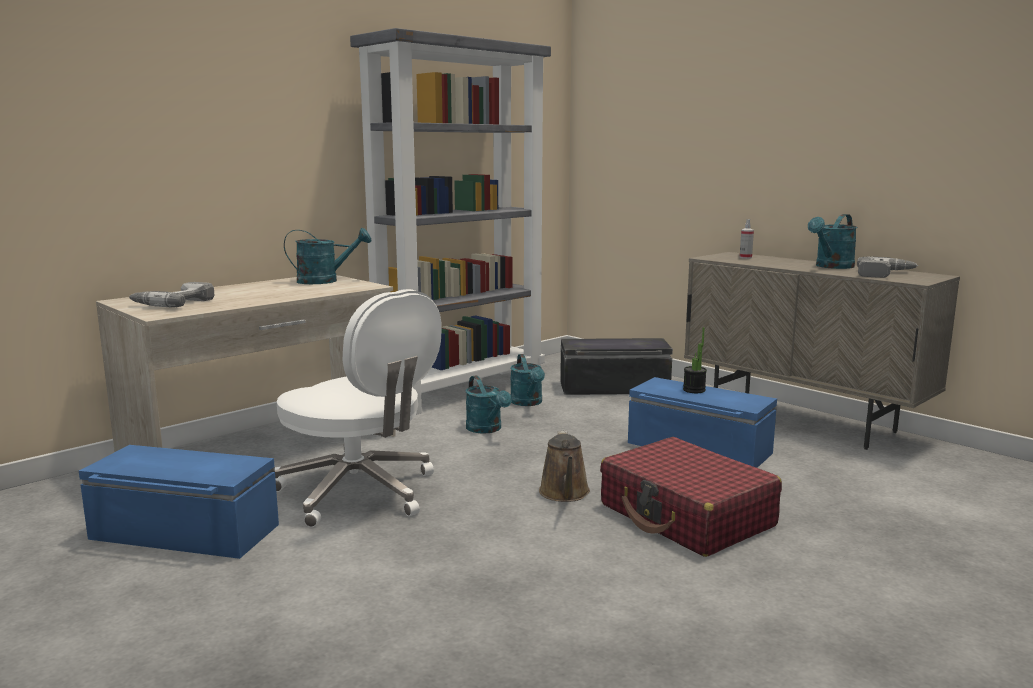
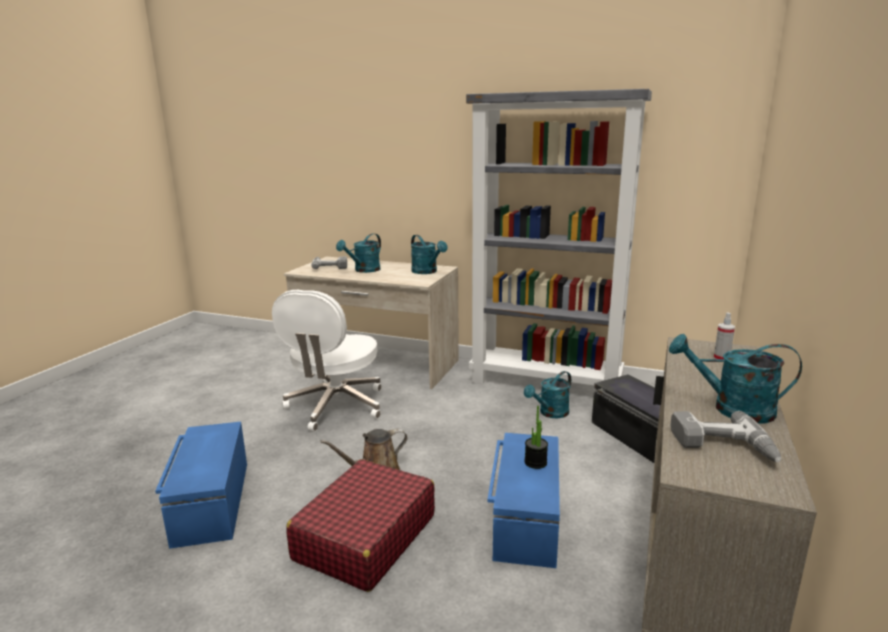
camera: 65 degrees right, 5 degrees up
(183, 533) = (264, 383): blue storage box -> blue storage box (210, 502)
(487, 429) = (474, 414): turquoise watering can -> turquoise watering can (364, 270)

